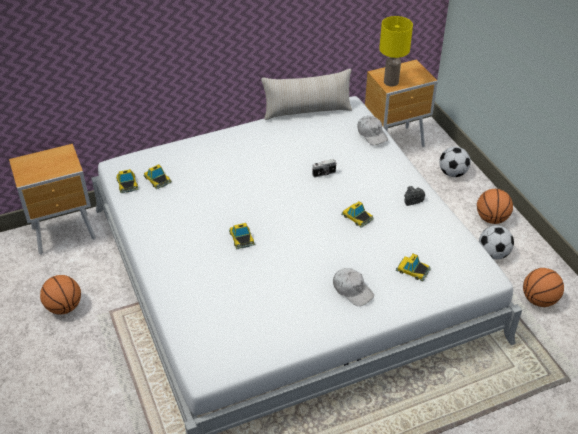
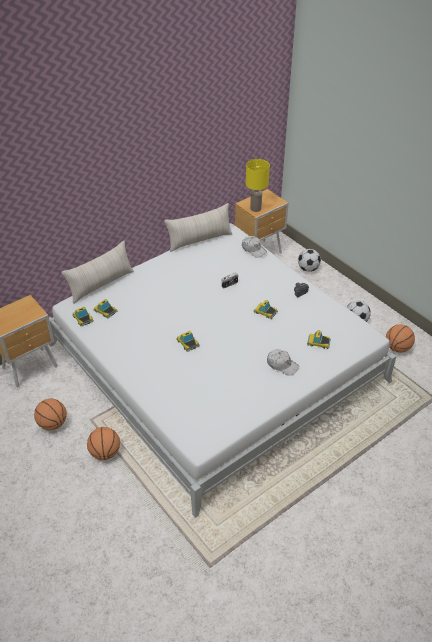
camera: 15 degrees left, 0 degrees up
(165, 146) = (101, 284): none -> beige pillow
(491, 219) = (346, 297): basketball -> basketball (105, 453)

